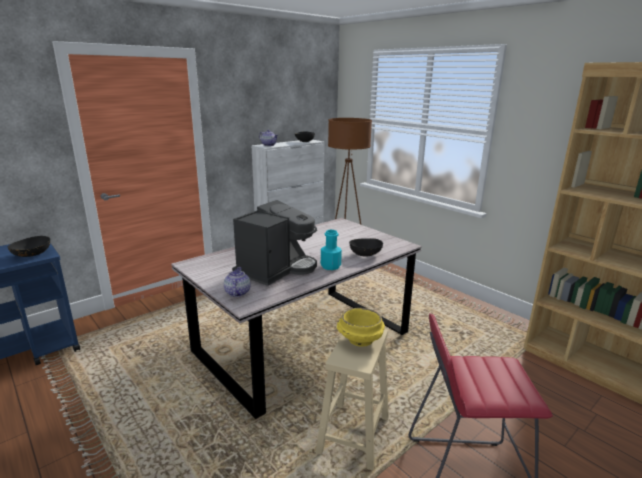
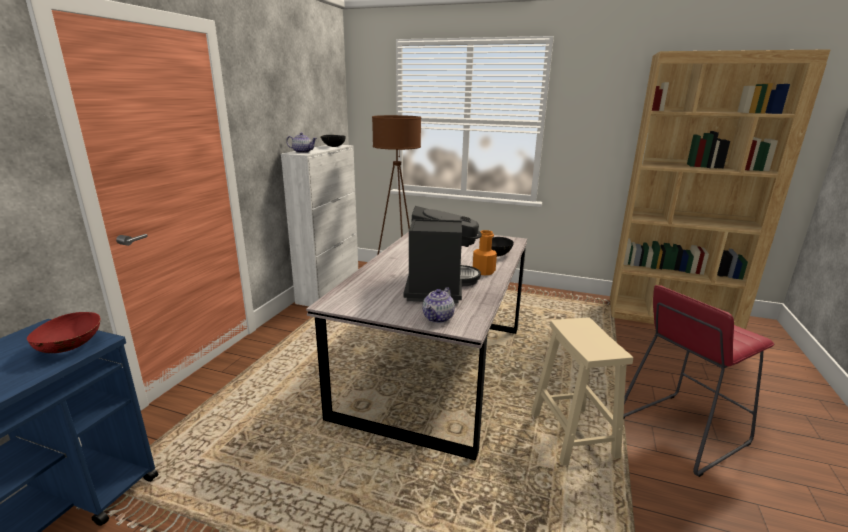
camera: 30 degrees left, 0 degrees up
(32, 255) = (71, 347): black bowl -> red bowl
(237, 292) = (438, 318): teapot -> teapot turned 120 degrees counterclockwise
(330, 266) = (483, 271): turquoise bottle -> orange bottle
(360, 340) = (583, 333): yellow bowl -> none

